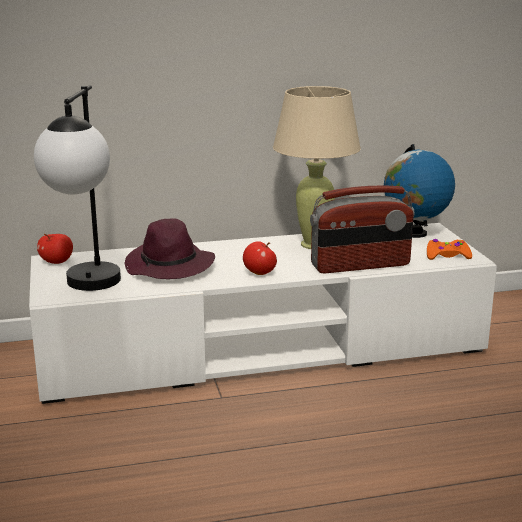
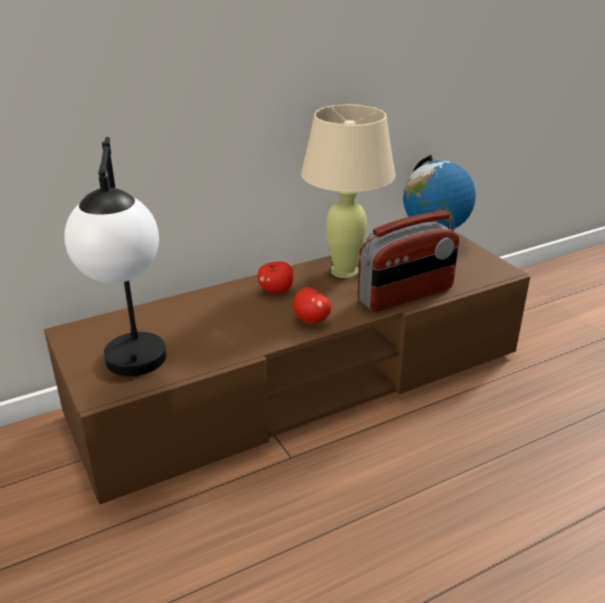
camera: 15 degrees left, 10 degrees up
(57, 262) = (79, 335): apple -> apple (276, 290)
(170, 266) = (212, 324): purple hat -> none
(261, 348) = (302, 384): white tv stand -> brown tv stand
(447, 256) = (479, 270): orange game controller -> none

